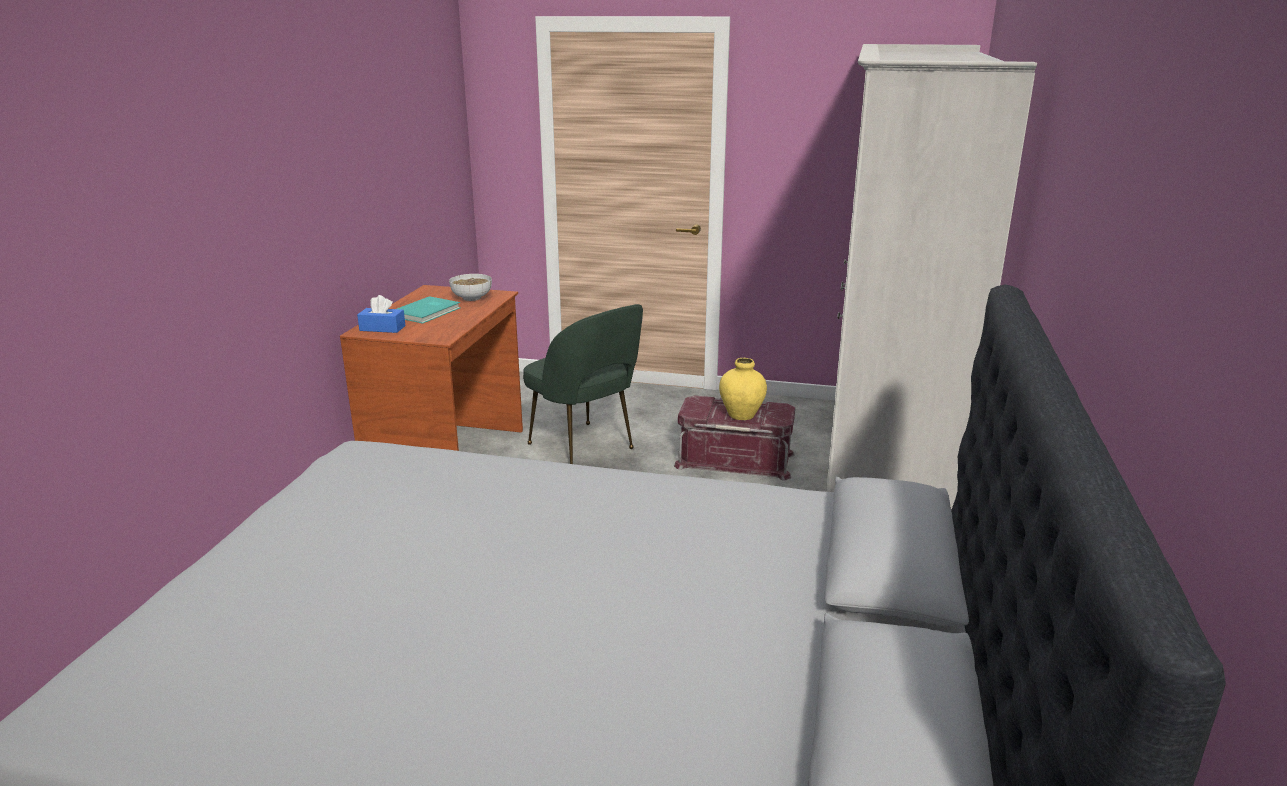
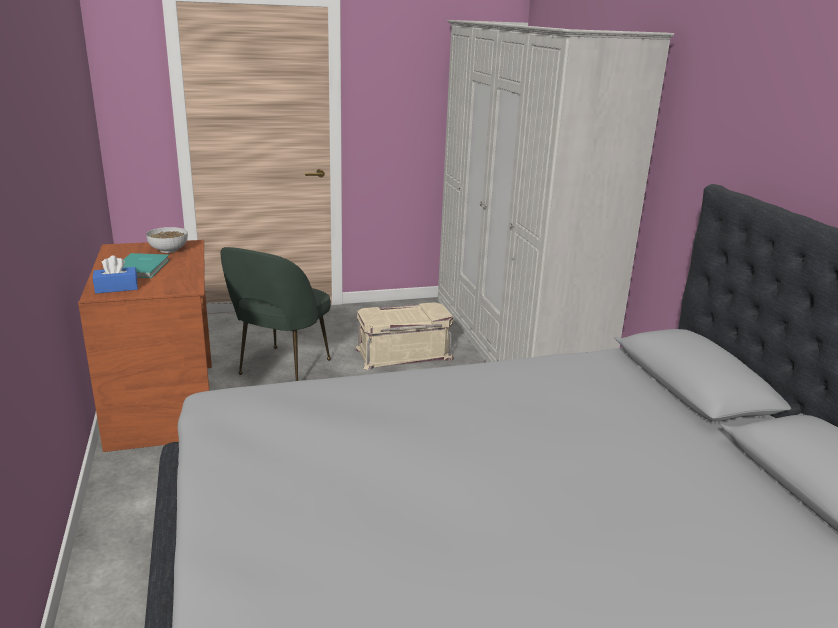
camera: 30 degrees left, 0 degrees up
(585, 450) = (281, 370): green chair -> green chair turned 90 degrees clockwise
(735, 459) = (403, 353): red storage box -> beige storage box
(741, 415) = (410, 317): yellow vase -> none

